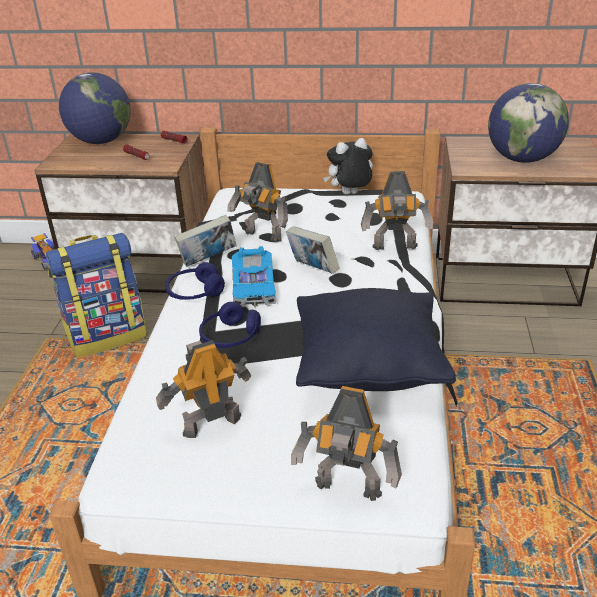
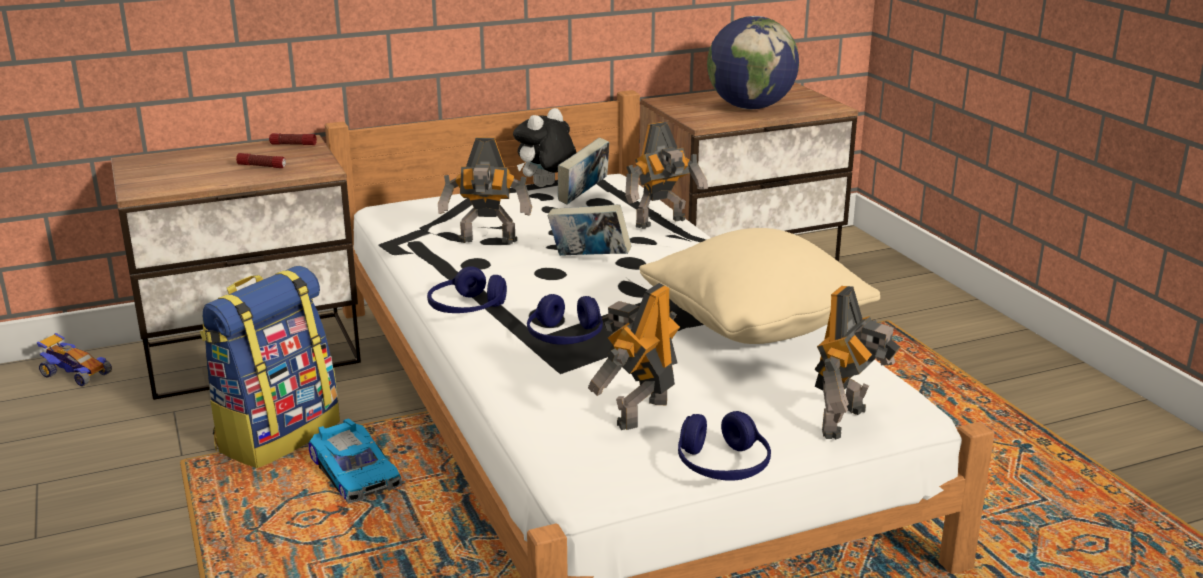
camera: 30 degrees left, 10 degrees down
(101, 141) = (179, 159): globe -> none
(208, 261) = (445, 276): book -> book (583, 196)
(216, 498) = (722, 466): none -> blue headphones
(255, 285) = (537, 286): toy car -> toy car (356, 472)
(347, 491) = (847, 422): toy robot -> toy robot turned 45 degrees counterclockwise
(369, 368) = (754, 327): black pillow -> beige pillow

